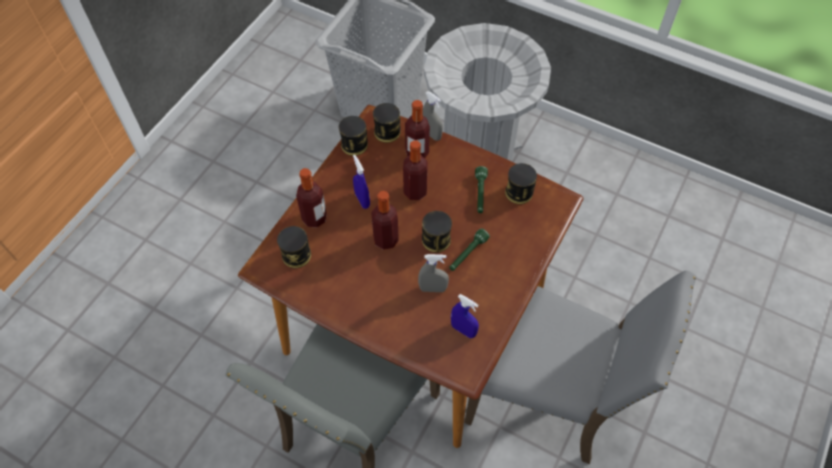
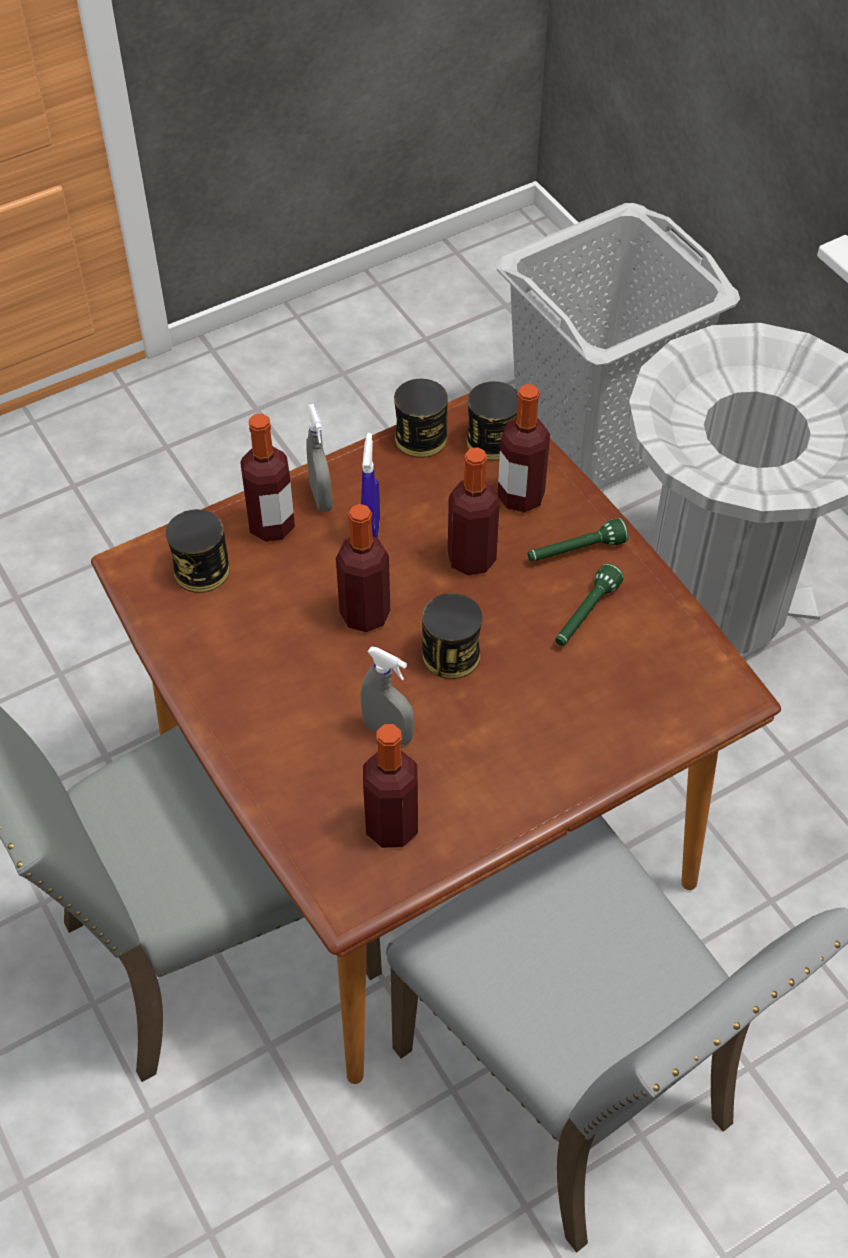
camera: 30 degrees right, 5 degrees down
(431, 134) = (568, 478): grey spray bottle -> grey spray bottle (321, 497)
(463, 330) = (391, 827): blue spray bottle -> bottle
(467, 254) = (490, 704): green flashlight -> green flashlight (575, 551)
(519, 192) = (659, 644): can -> none

